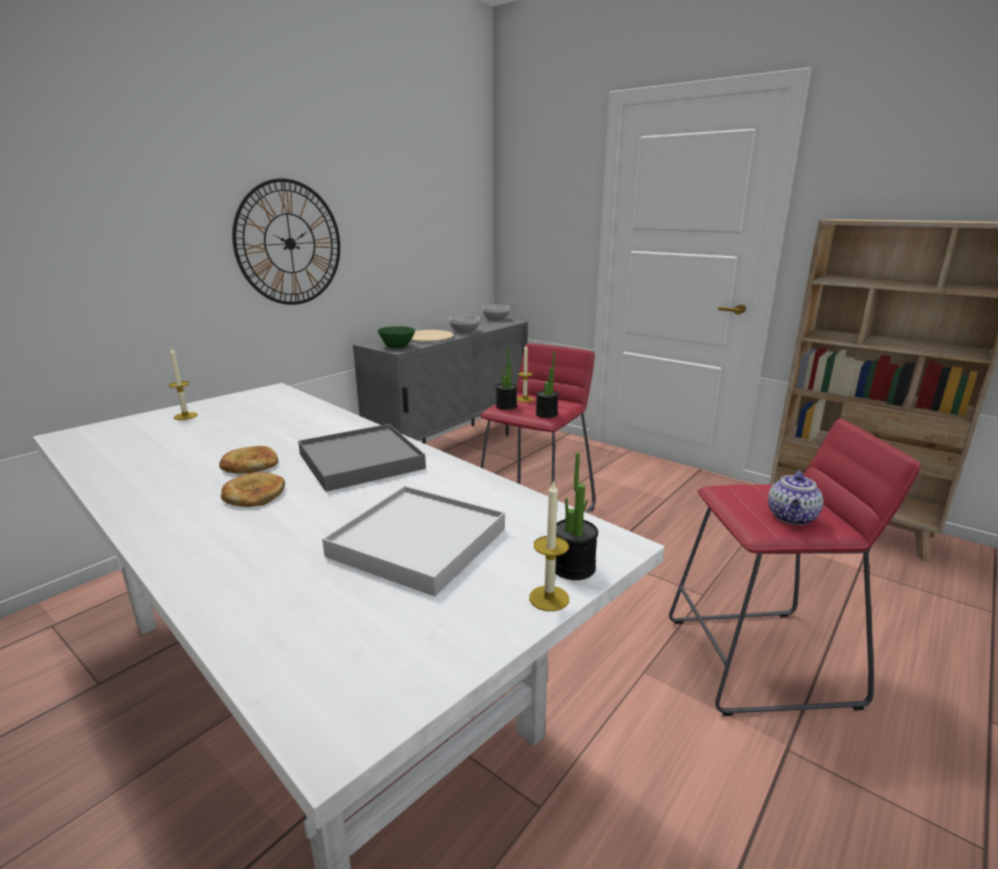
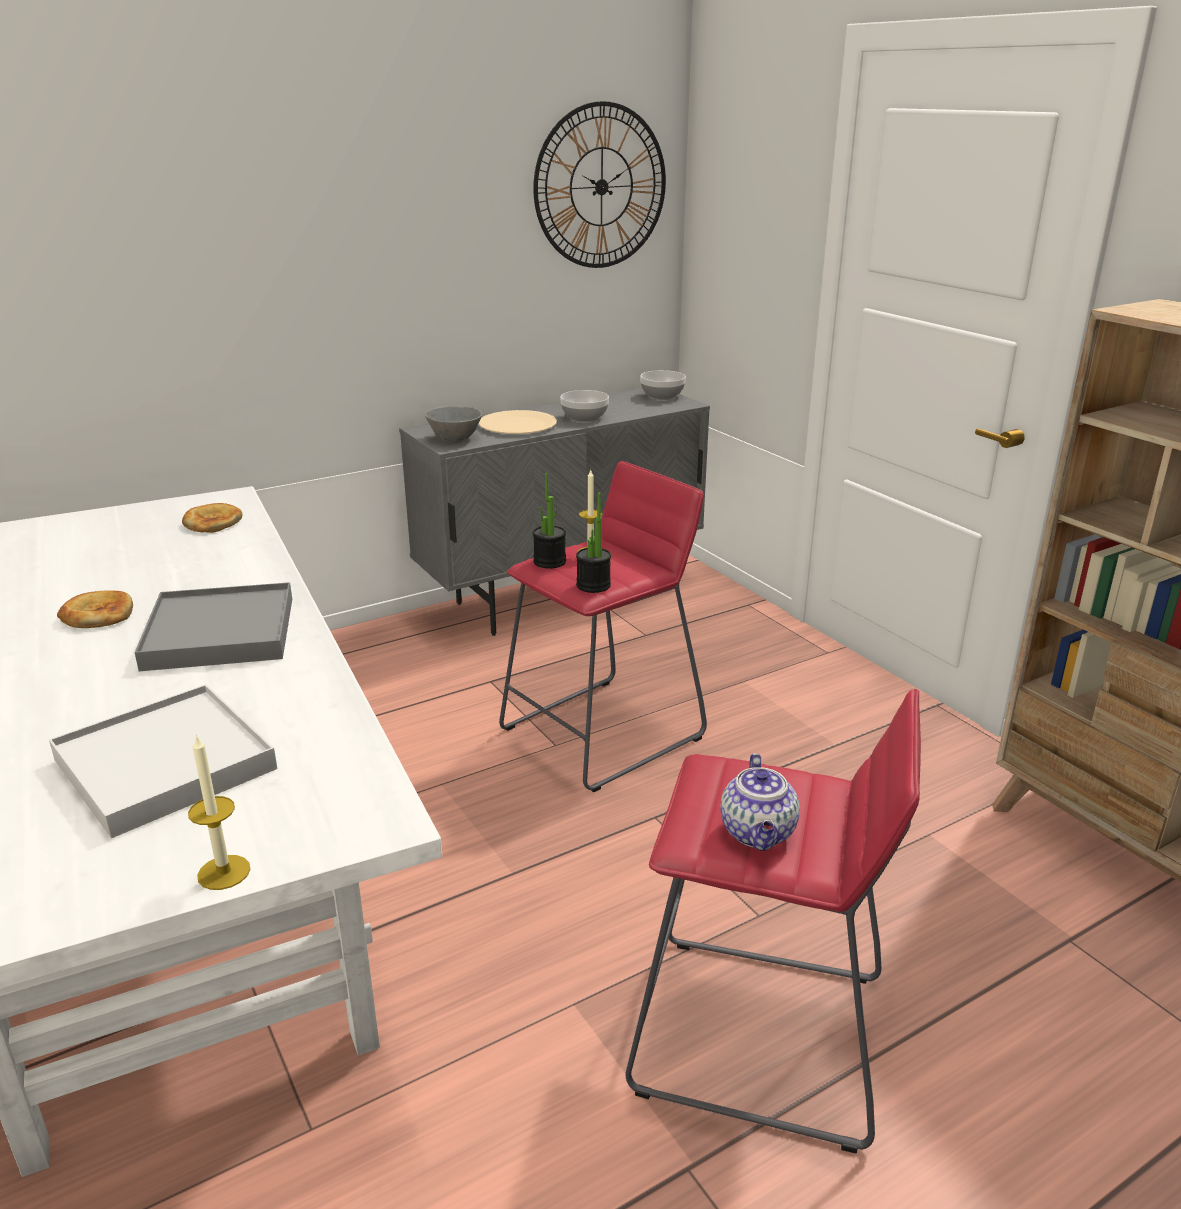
camera: 20 degrees right, 5 degrees up
(185, 416) = (96, 527): candle -> none
(254, 494) = (64, 659): bread -> bread (213, 522)
(290, 243) = (299, 280): wall clock -> wall clock (601, 187)
(397, 347) = (455, 439): green bowl -> grey bowl
(573, 567) = (295, 840): potted plant -> none
(792, 518) = (758, 834): teapot -> teapot turned 45 degrees counterclockwise

